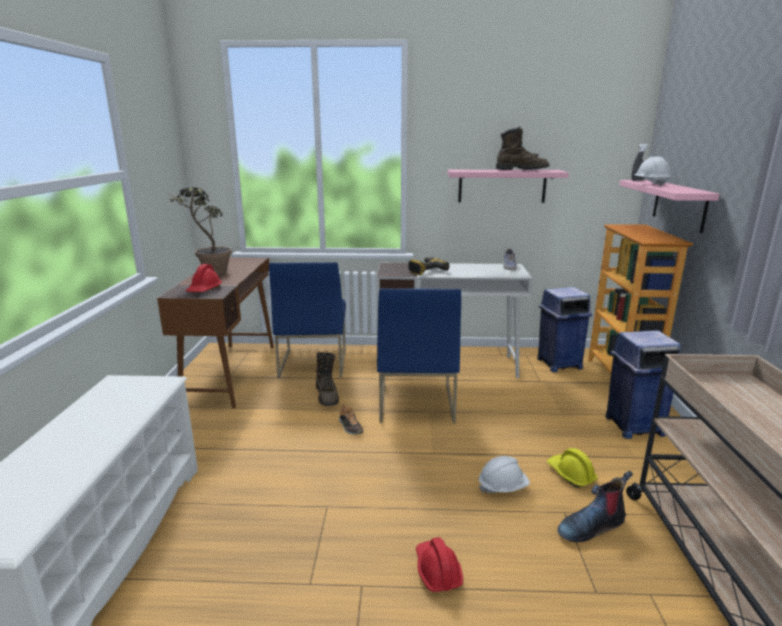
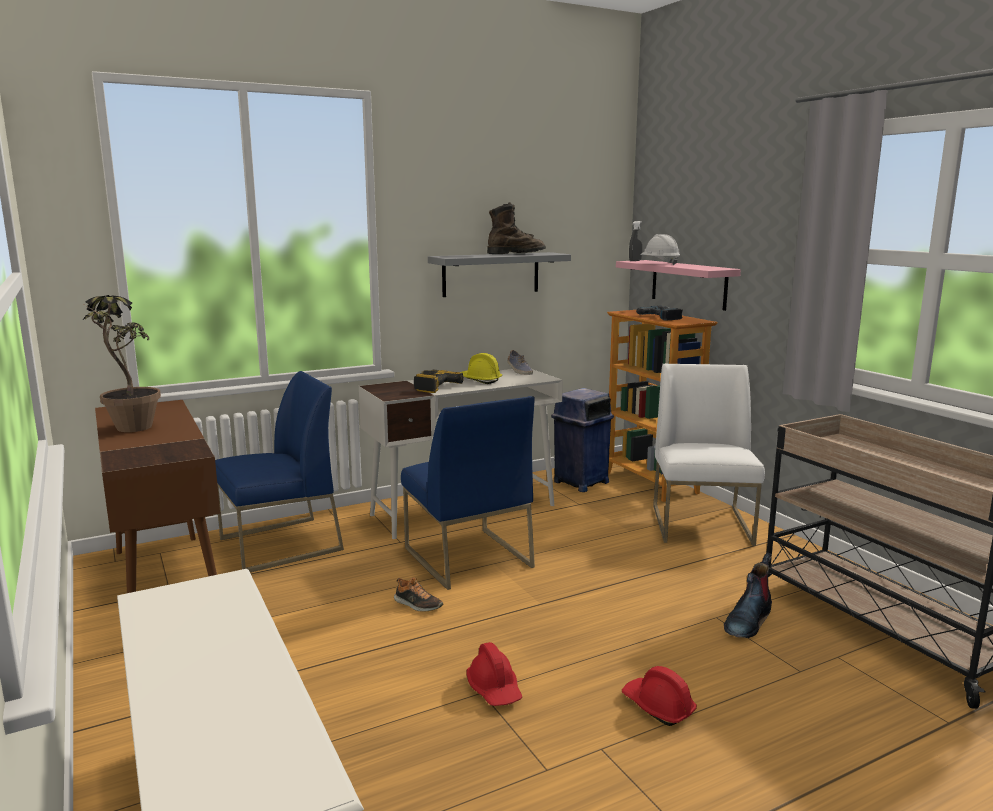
camera: 30 degrees left, 5 degrees down
(204, 290) = (163, 451): red hard hat -> red hard hat (494, 689)
(312, 362) = (280, 545): blue chair -> blue chair turned 90 degrees counterclockwise
(327, 395) = (347, 578): brown boot -> none
(502, 186) = (491, 274): pink shelf -> grey shelf
(502, 487) = (643, 614): white hard hat -> none
(570, 474) = (690, 583): yellow hard hat -> yellow hard hat (479, 380)
(633, 426) = (702, 525): blue trash can -> white chair
(646, 233) = (663, 317): none -> power drill

